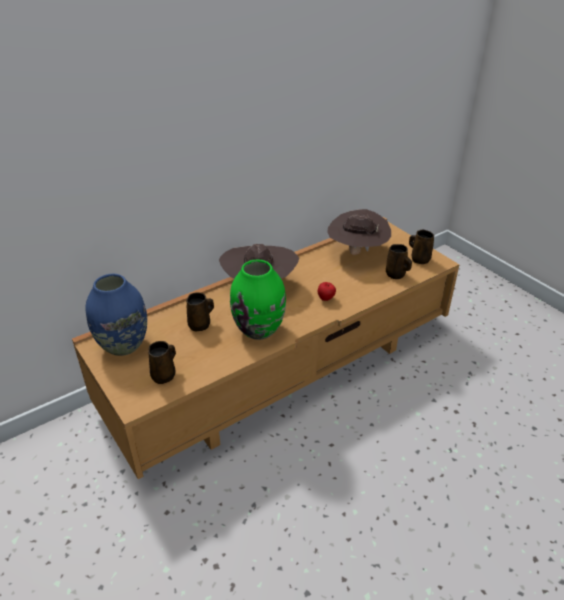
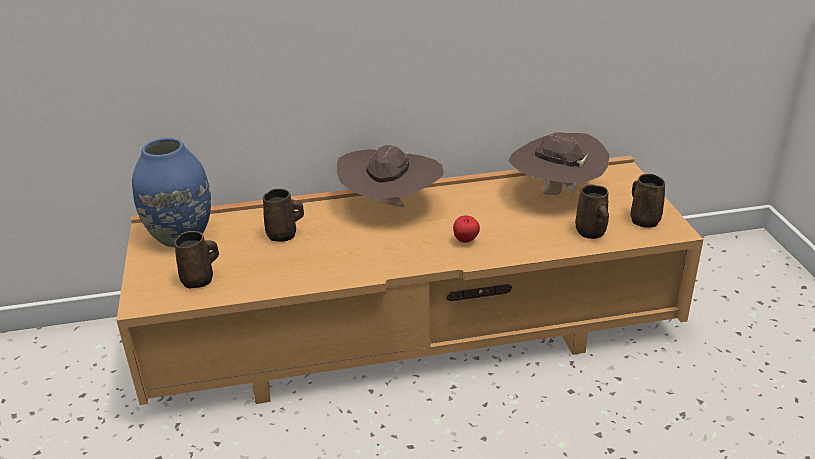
camera: 25 degrees right, 5 degrees down
(259, 329) = (350, 257): green vase -> none

